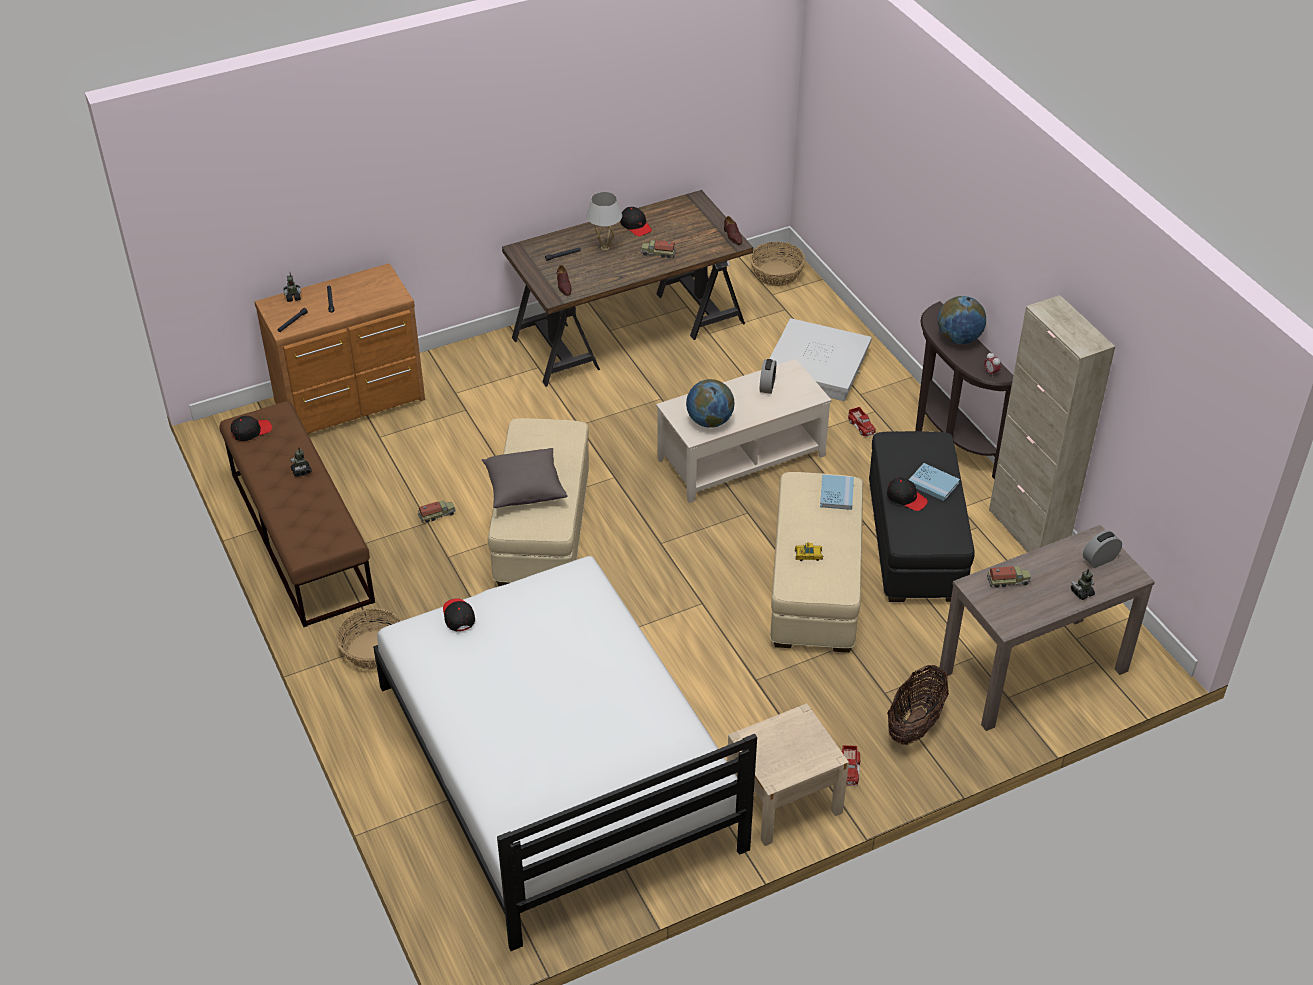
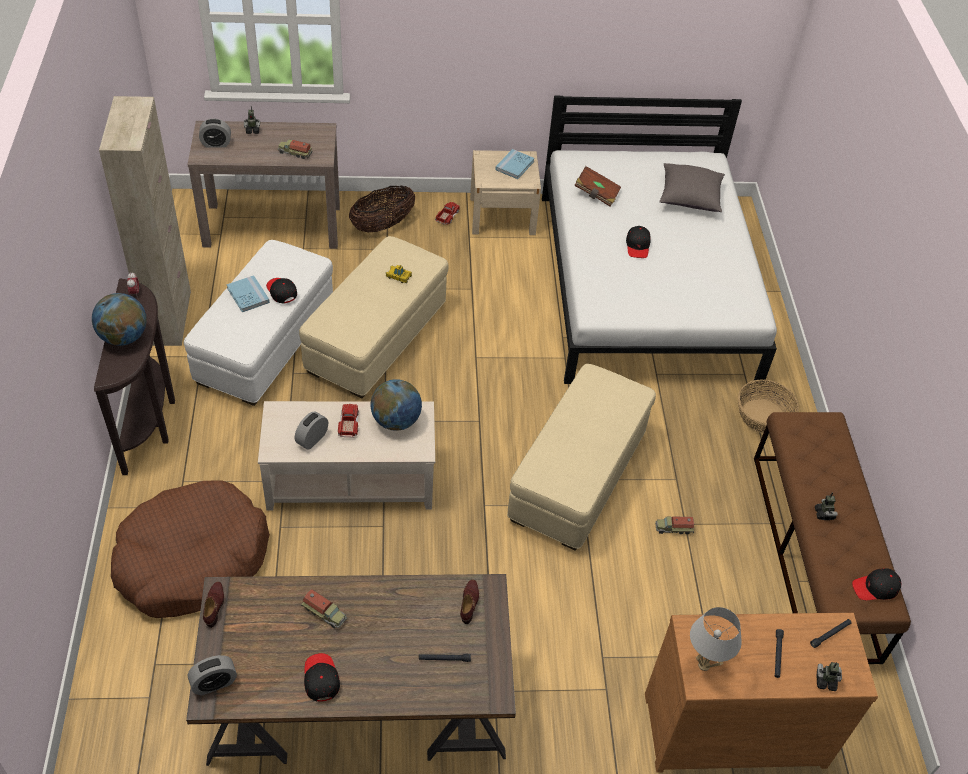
camera: 160 degrees left, 5 degrees up
(458, 616) = (708, 312): black cap -> black cap (638, 246)
(524, 488) = (606, 421): grey pillow -> grey pillow (689, 198)
(605, 248) = (384, 651): white table lamp -> white table lamp (704, 665)
(650, 729) = (596, 194): none -> brown book
(699, 206) = (214, 683): none -> alarm clock
(776, 273) = (114, 735): basket -> none
(817, 367) = (192, 559): white storage box -> brown dog bed
(836, 494) = (335, 316): blue book -> blue book (514, 165)
(861, 426) = (210, 469): toy truck -> toy truck (348, 423)
(915, 540) = (265, 343): black ottoman -> white ottoman

